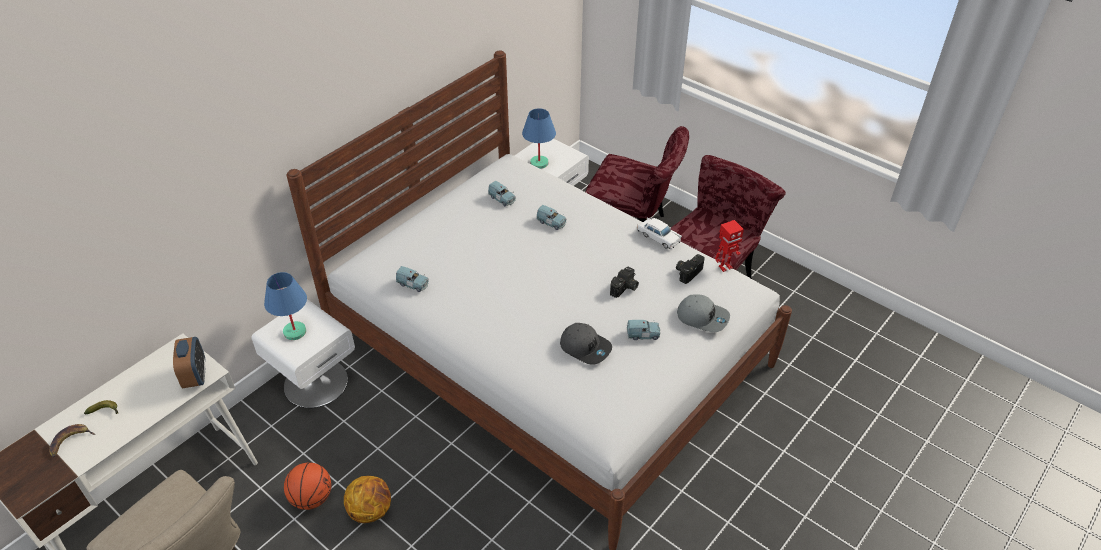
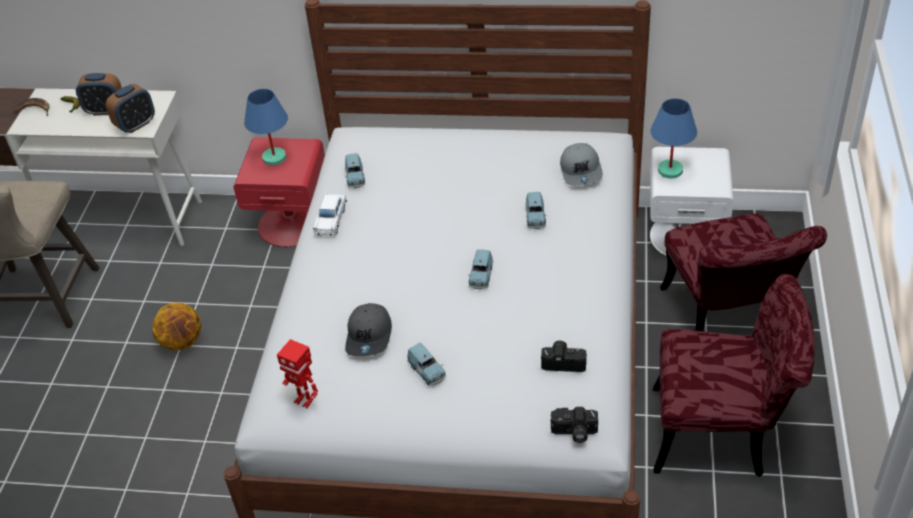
camera: 60 degrees right, 0 degrees up
(146, 389) = (105, 110): none -> alarm clock
(311, 498) = (170, 298): basketball -> none
(315, 382) = (291, 223): white nightstand -> red nightstand
(502, 199) = (535, 165): blue toy car -> blue toy car (481, 277)
(625, 288) = (485, 323): camera -> camera (574, 432)
(658, 237) = (601, 310): white toy car -> white toy car (331, 219)
(702, 317) = (500, 408): grey cap -> grey cap (581, 171)
(724, 267) = (607, 390): toy robot -> toy robot (304, 400)

